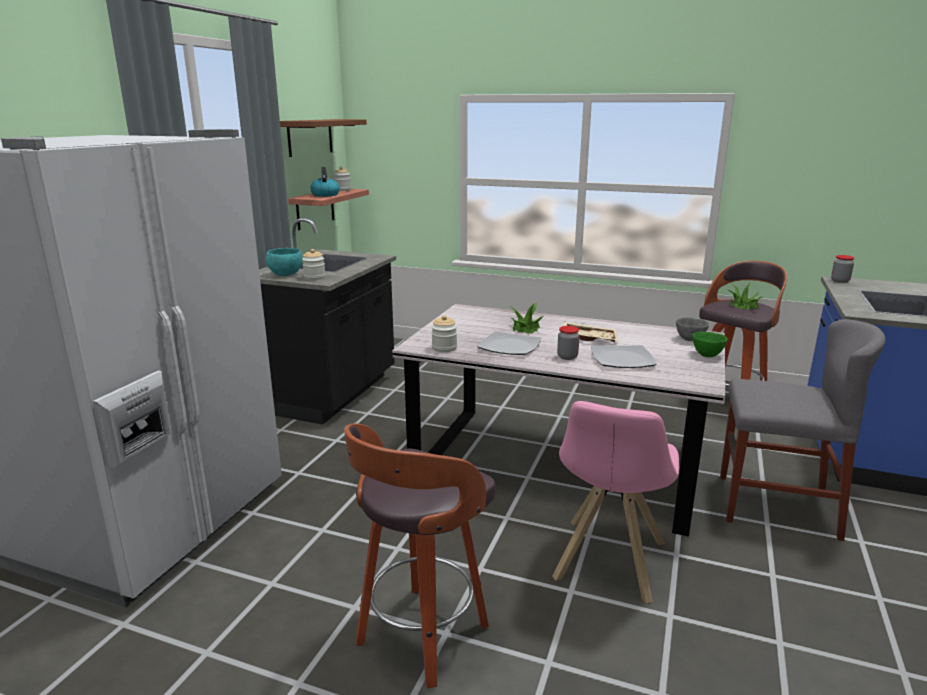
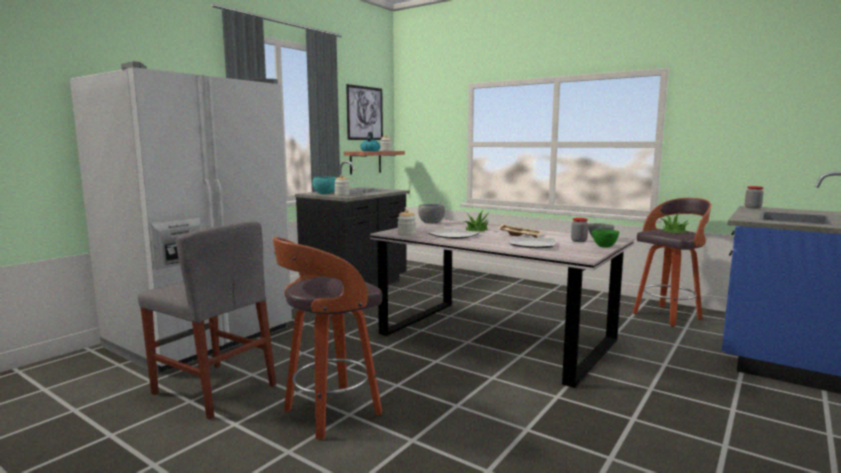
camera: 15 degrees right, 10 degrees down
(310, 137) = (365, 113): brown shelf -> picture
(455, 316) = (431, 223): none -> grey bowl
(567, 357) = (491, 241): jar -> jar (579, 241)
(608, 560) = (498, 393): pink chair -> none
(776, 506) = (666, 379): grey chair -> grey chair (214, 389)

